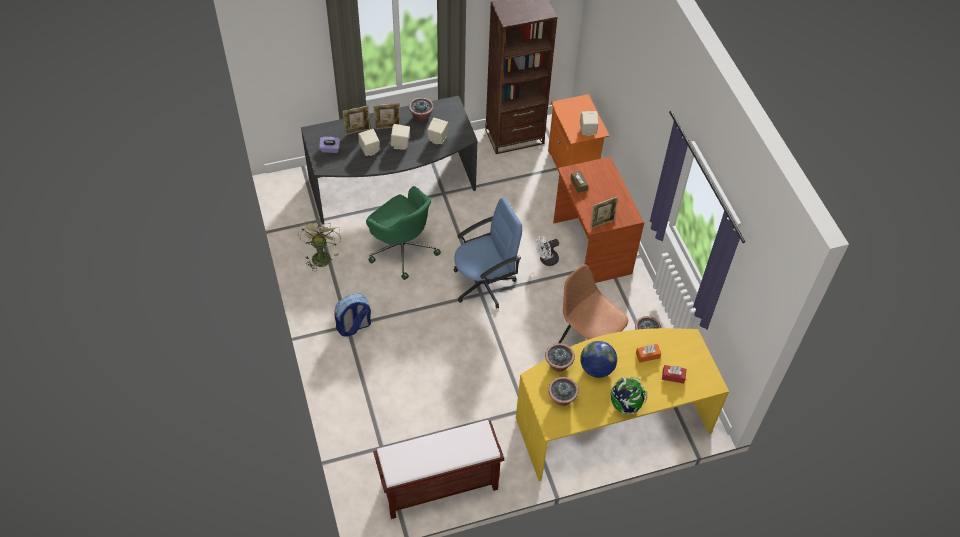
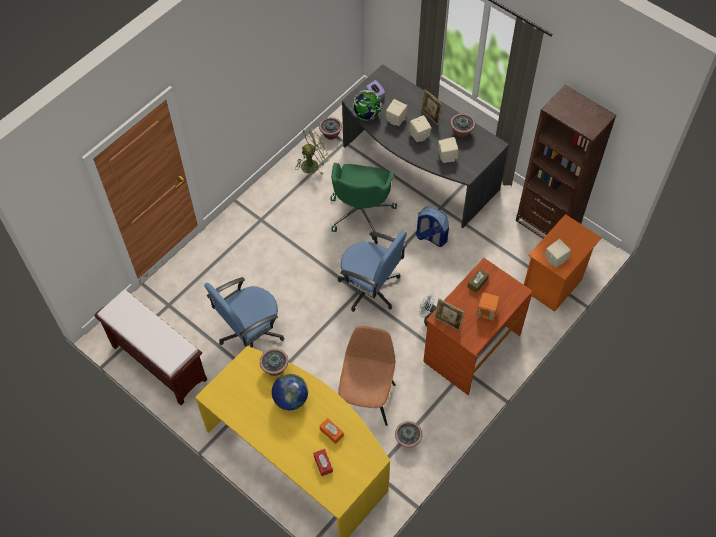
camera: 60 degrees right, 5 degrees up
(353, 326) = (263, 224): backpack -> backpack (431, 237)
(357, 131) = (409, 100): picture frame -> none
(462, 396) = (250, 333): none -> blue office chair
(561, 399) = (243, 388): potted plant -> potted plant (330, 134)
(610, 193) = (486, 312): none -> orange speaker
(625, 405) = (268, 440): globe -> globe (366, 115)

